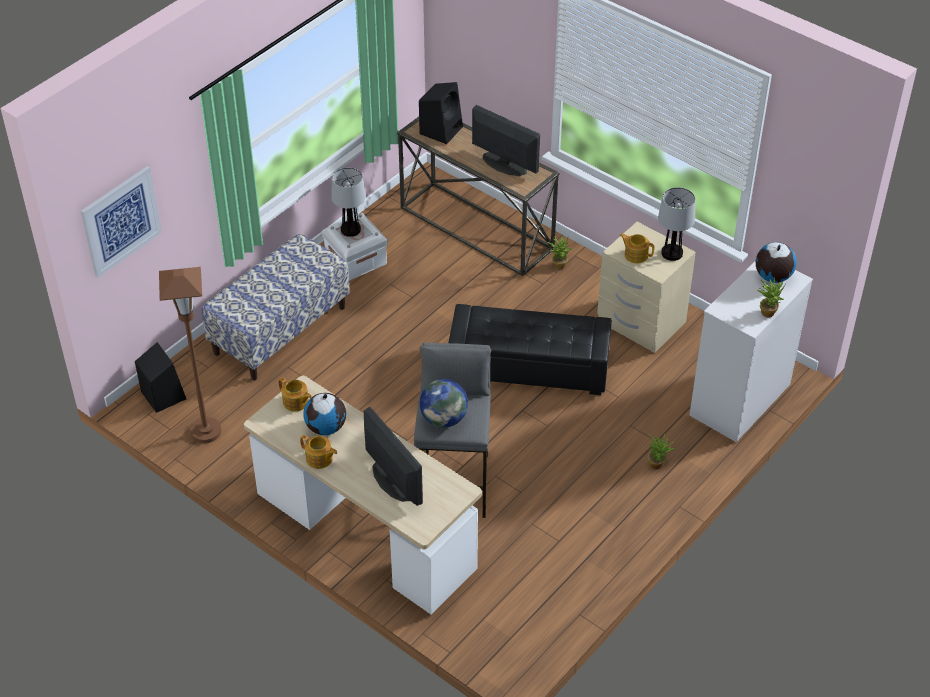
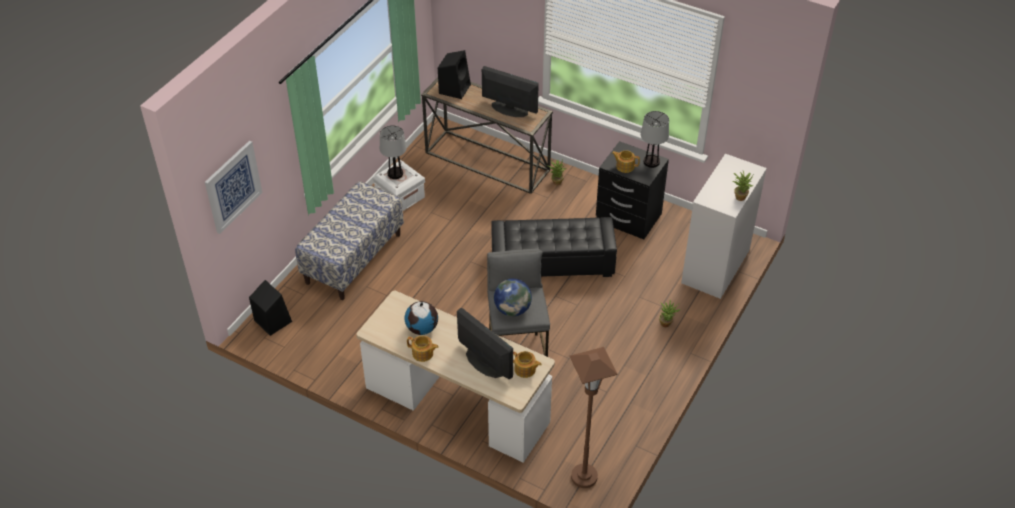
camera: 10 degrees left, 0 degrees up
(206, 431) = (313, 345): brown floor lamp -> brown floor lamp (584, 477)
(296, 402) = (393, 312): teapot -> teapot (525, 370)
(640, 323) = (628, 218): beige nightstand -> black nightstand
(772, 277) = (737, 170): globe -> none

